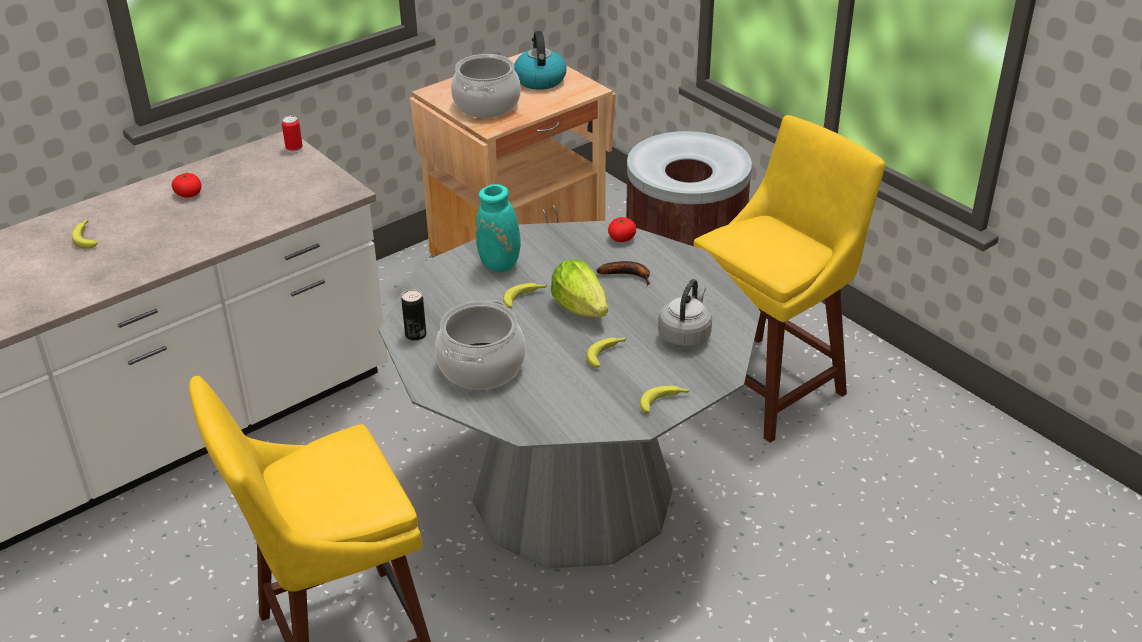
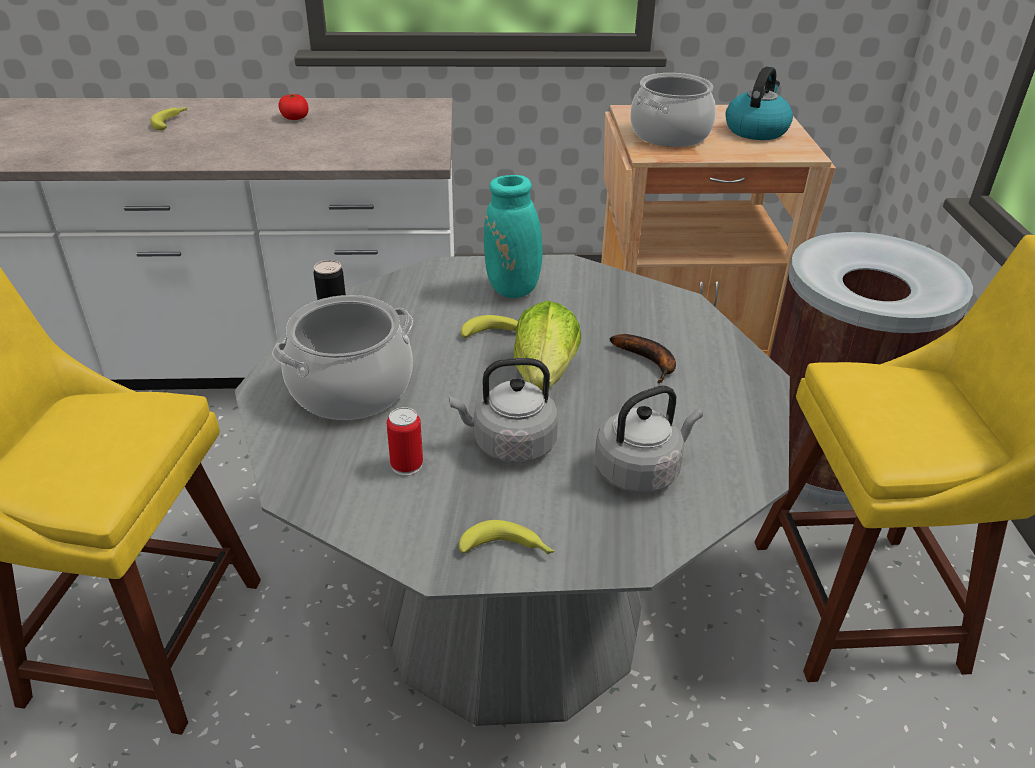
camera: 35 degrees right, 0 degrees up
(294, 148) = (432, 112): can -> can (407, 465)
(607, 354) = (510, 445): banana -> grey kettle
(621, 238) = (688, 317): tomato -> none

